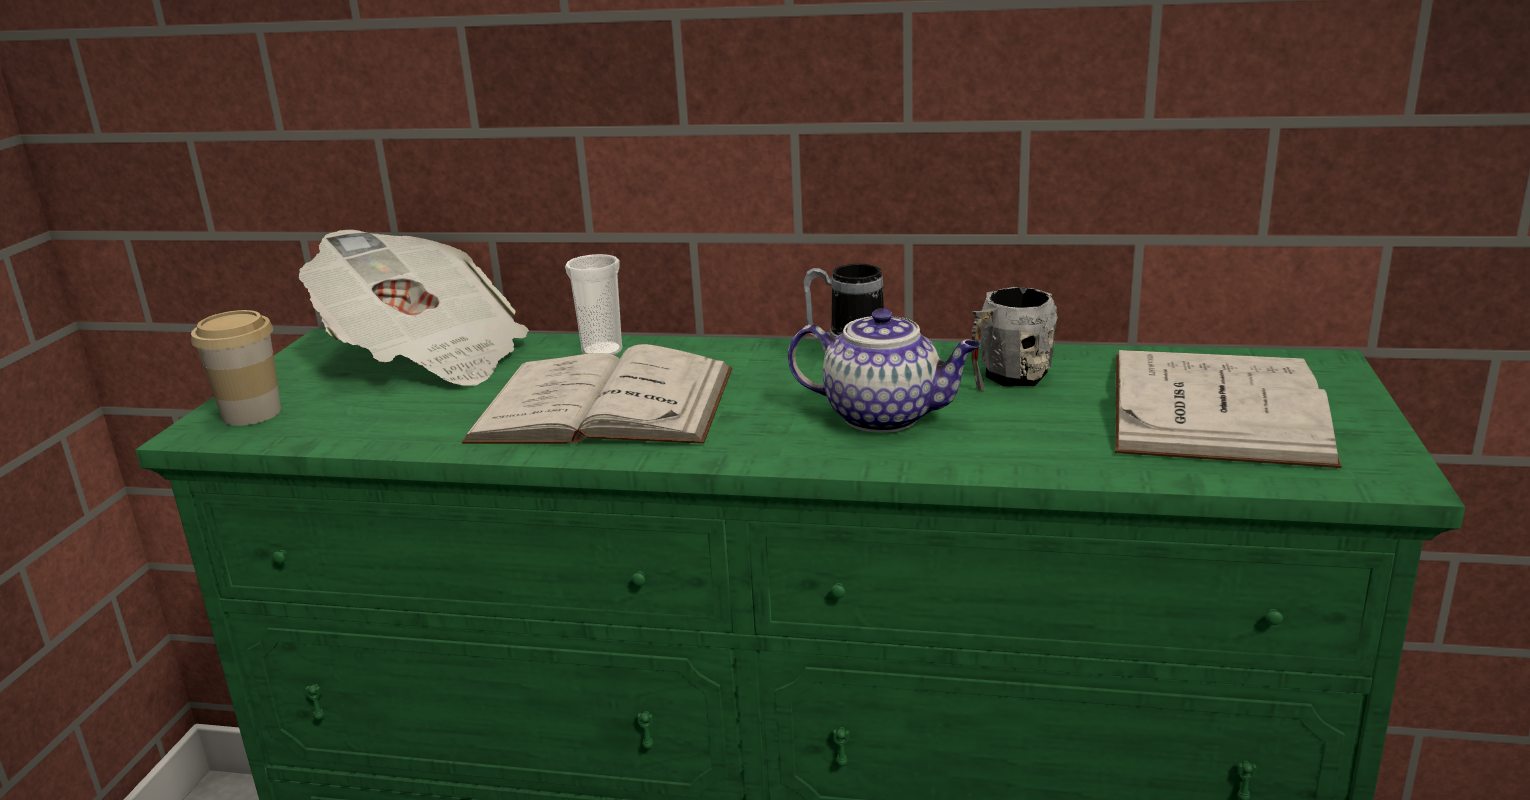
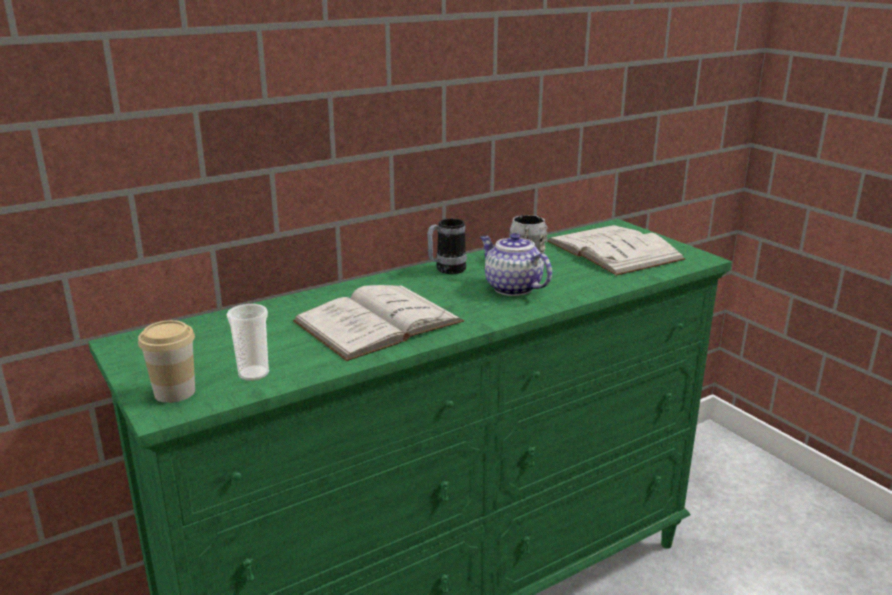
camera: 45 degrees left, 0 degrees up
(427, 357) = (218, 332): newspaper -> none
(602, 351) = (318, 300): cup -> cup (253, 374)
(885, 416) = (511, 288): teapot -> teapot turned 105 degrees counterclockwise

